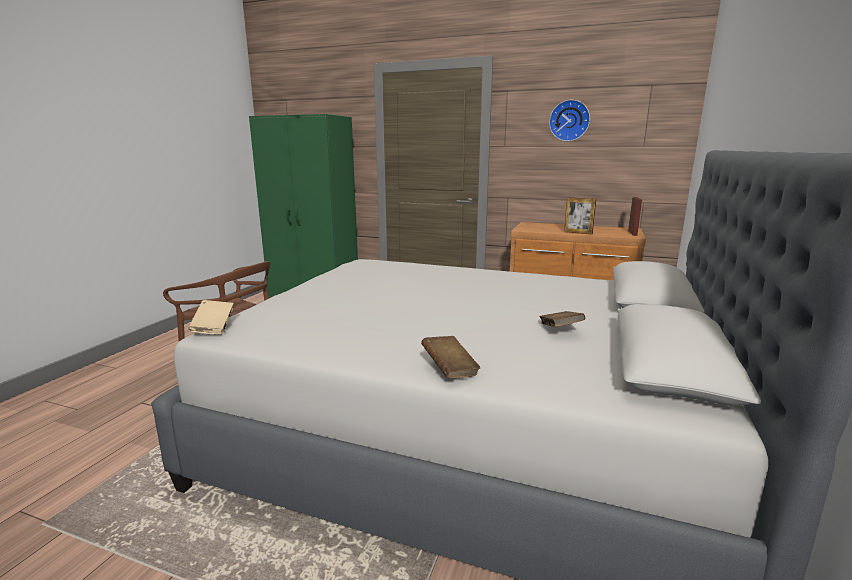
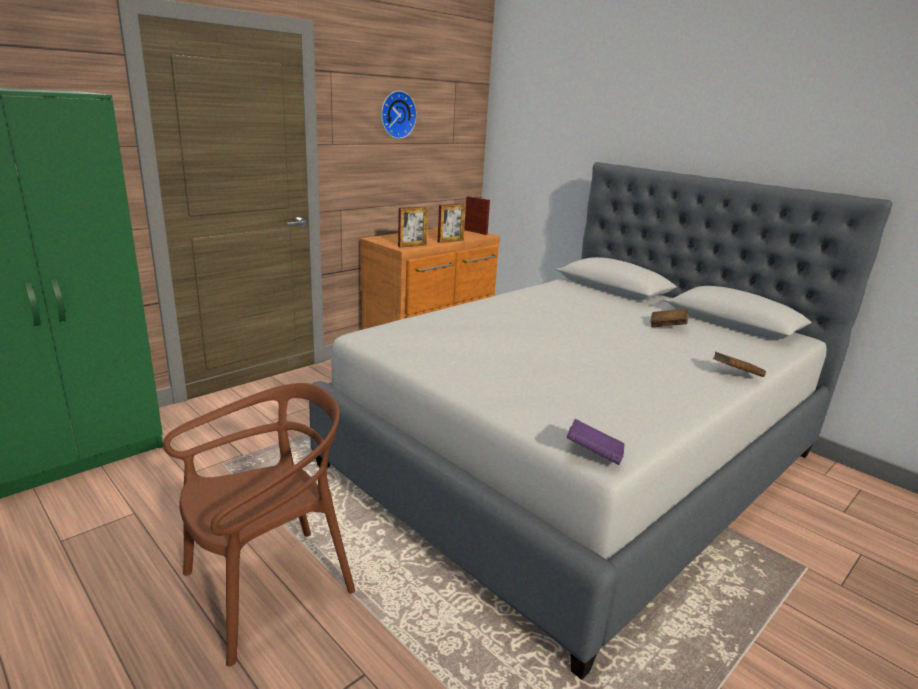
camera: 65 degrees left, 5 degrees up
(213, 328) = (593, 455): beige book -> purple book
(534, 229) = (412, 245): none -> picture frame

